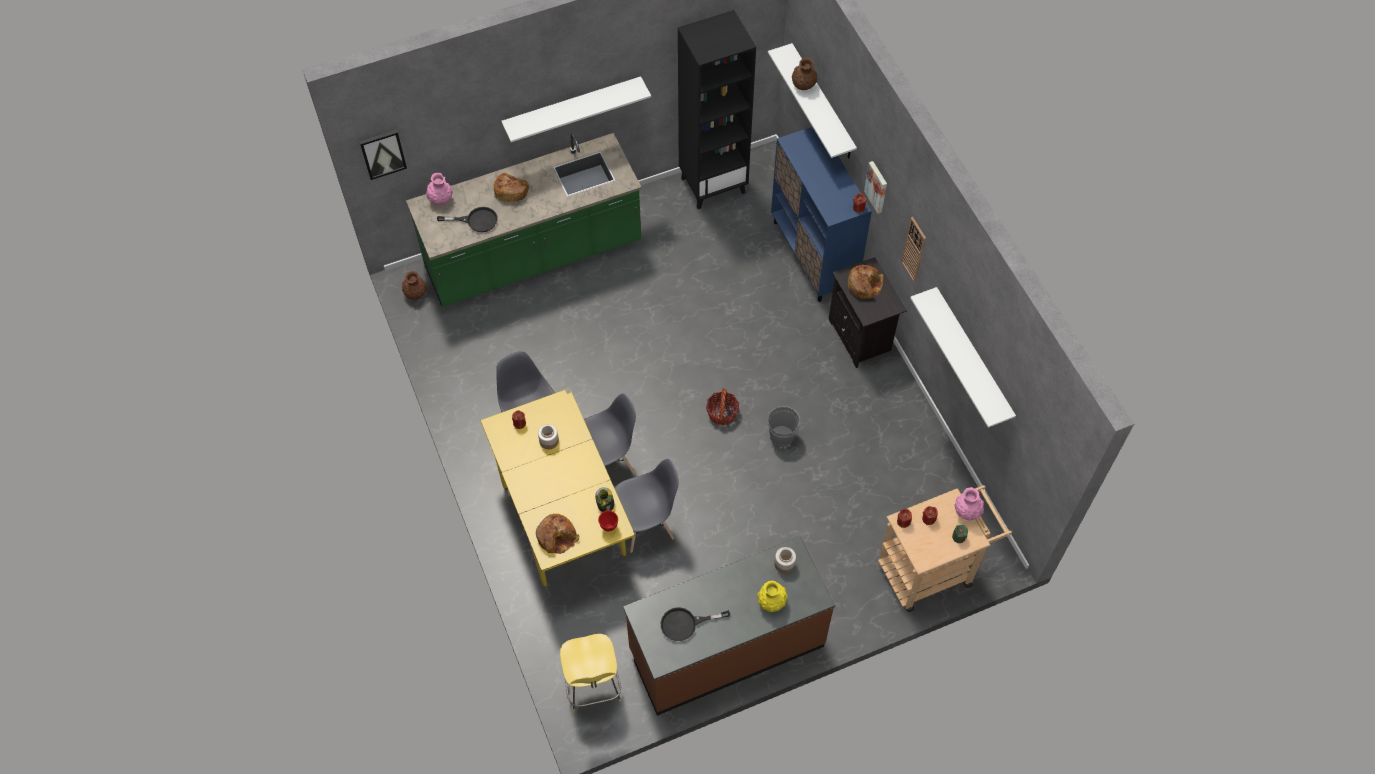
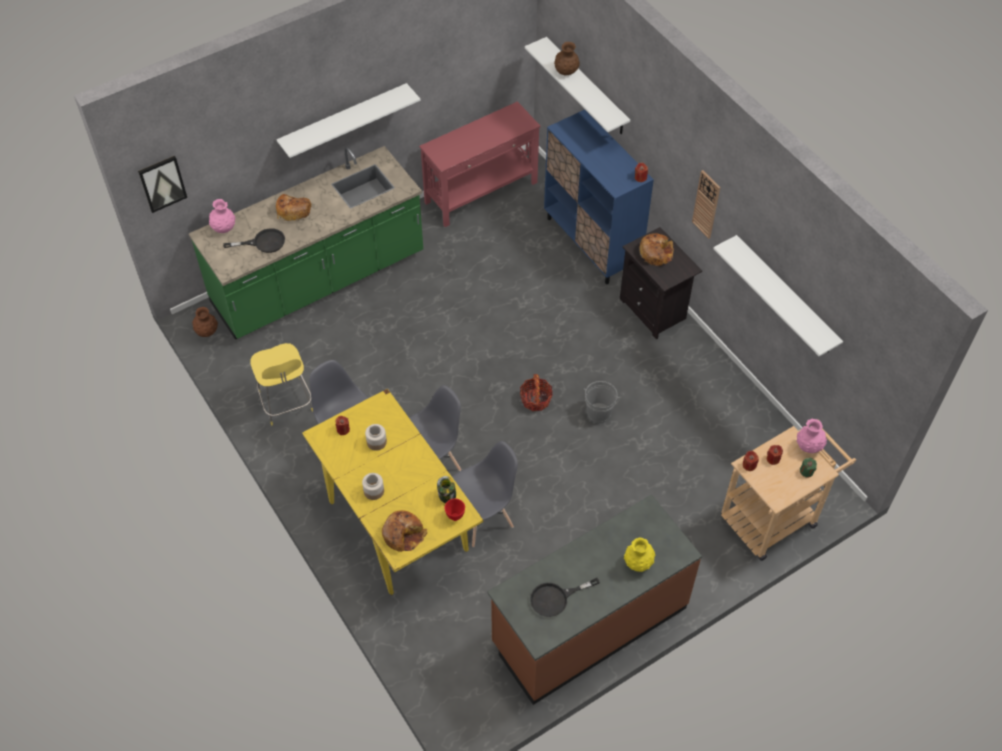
camera: 10 degrees left, 5 degrees down
(592, 686) = (461, 686): yellow stool -> yellow stool (286, 403)
(713, 185) = (482, 192): black bookcase -> red console table
(784, 563) = (642, 523): jar -> jar (374, 491)
(877, 186) = (657, 152): picture -> none

